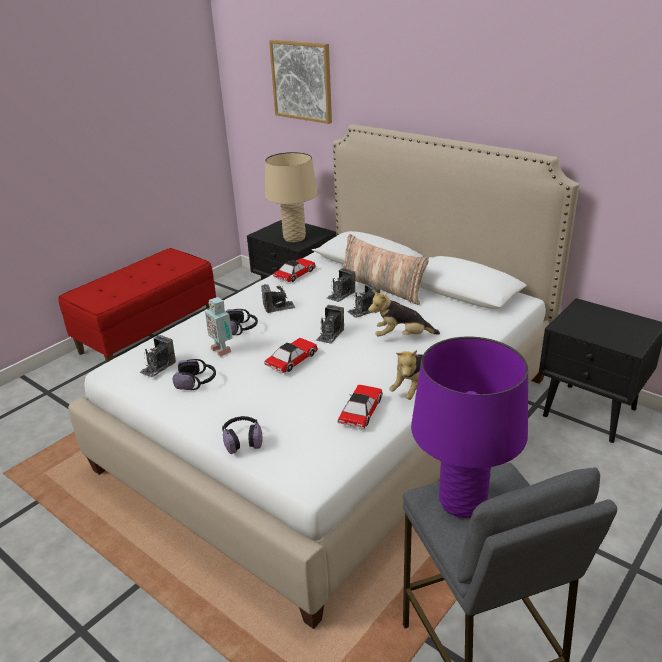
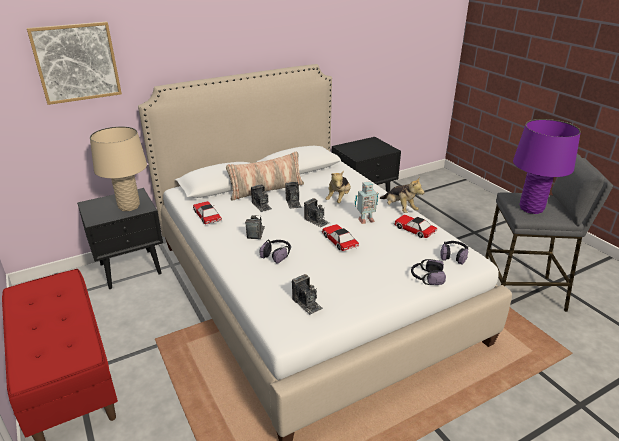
camera: 70 degrees left, 0 degrees up
(197, 382) = (341, 287): headphones -> headphones (453, 256)
(222, 349) = (304, 267): toy robot -> toy robot (365, 220)

